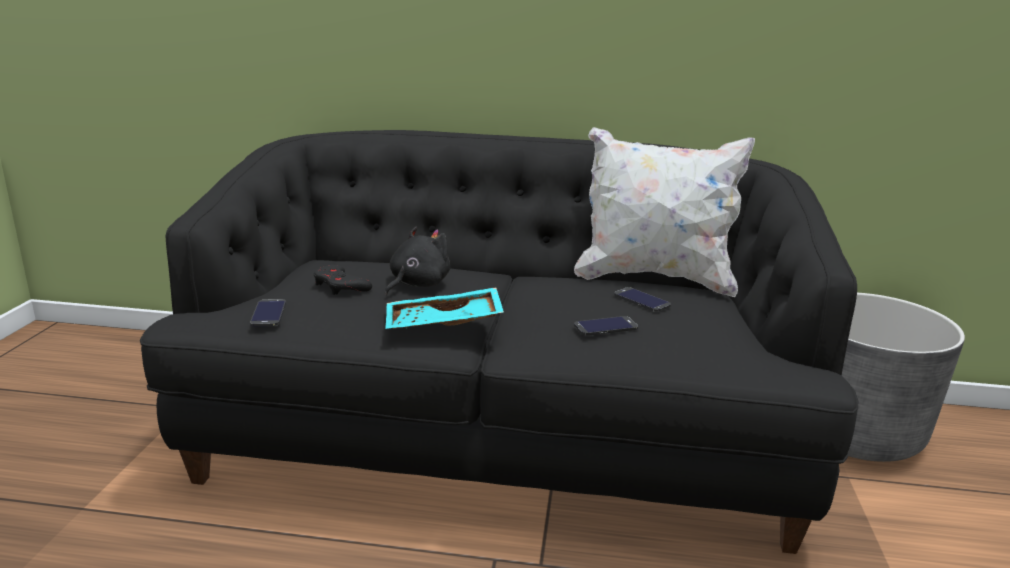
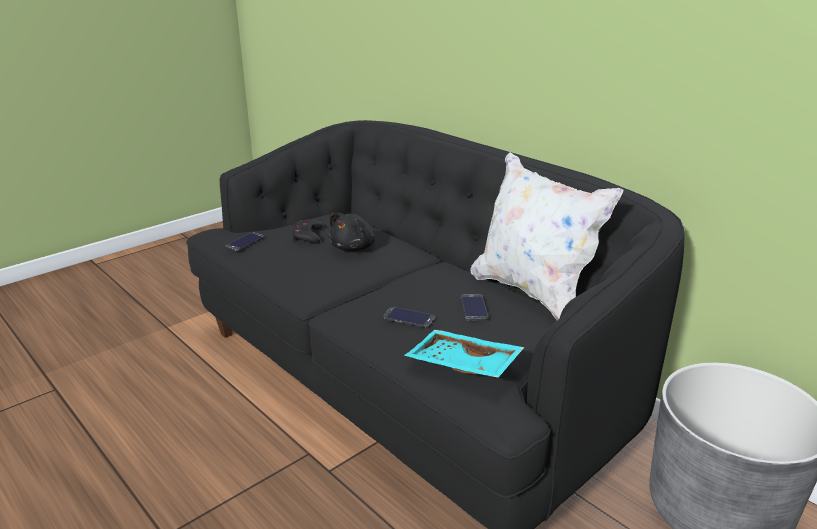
camera: 40 degrees right, 5 degrees up
(417, 284) = (354, 247): black plush toy -> black plush toy turned 135 degrees clockwise
(443, 324) = (319, 280): turquoise tray -> turquoise tray (462, 366)

